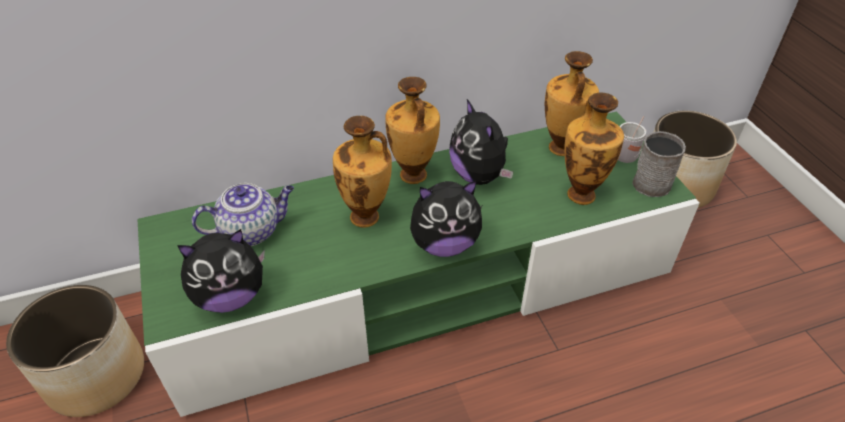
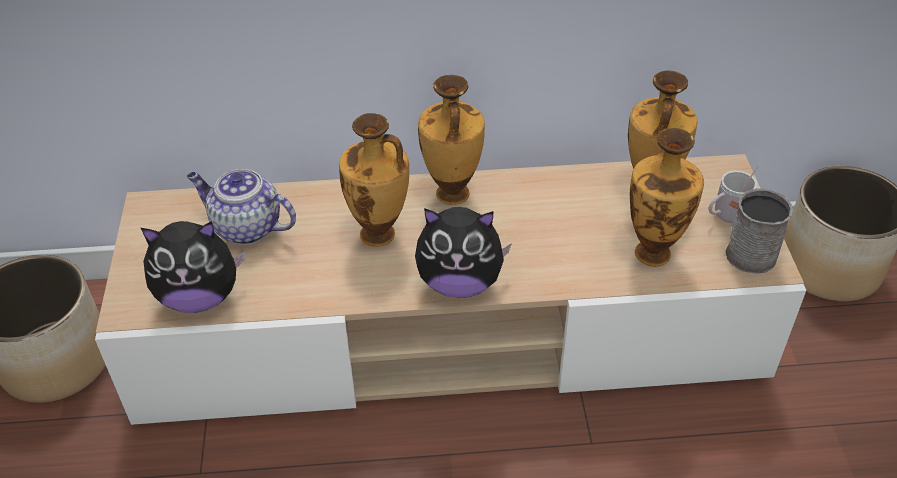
camera: 15 degrees right, 0 degrees up
(252, 230) = (245, 227): teapot -> teapot turned 150 degrees counterclockwise
(422, 285) = (449, 332): green tv stand -> beige tv stand
(479, 175) = (533, 207): plush toy -> none

